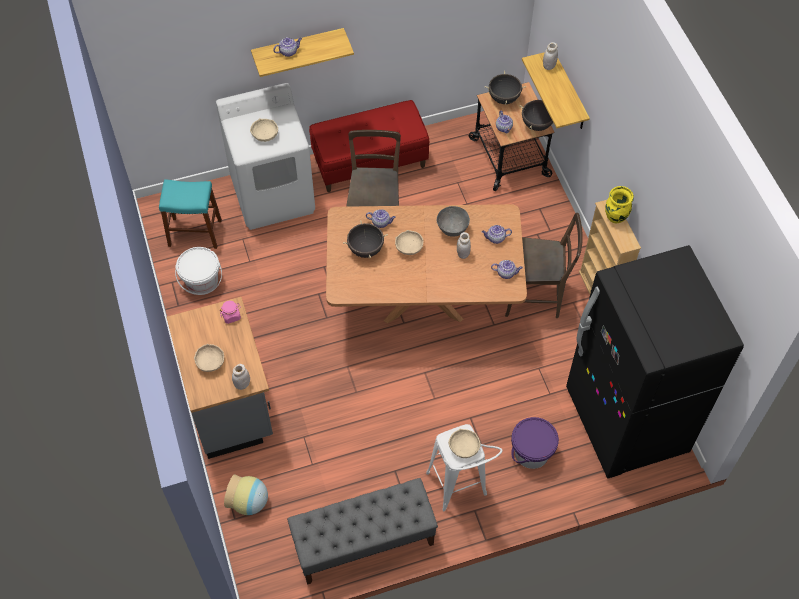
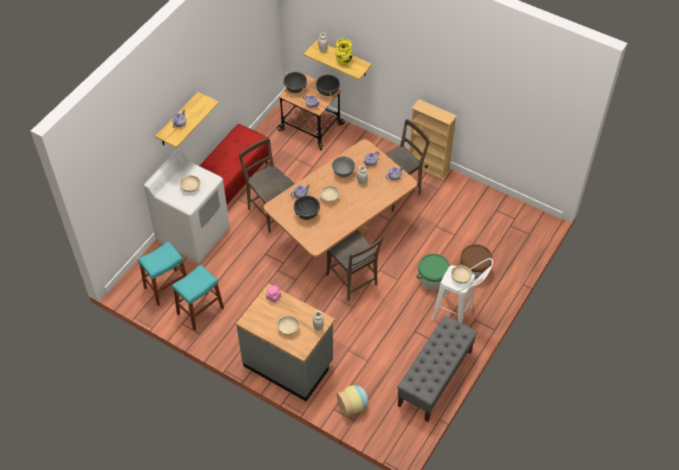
camera: 40 degrees left, 5 degrees down
(202, 281) = (200, 311): white bucket -> turquoise stool
(384, 365) = (353, 281): none -> brown chair
(472, 427) = (432, 280): none -> green bucket
(531, 452) = (474, 270): purple bucket -> brown bucket
(615, 217) = (429, 108): yellow vase -> yellow vase (344, 62)
(625, 422) = (504, 222): black fridge -> none

